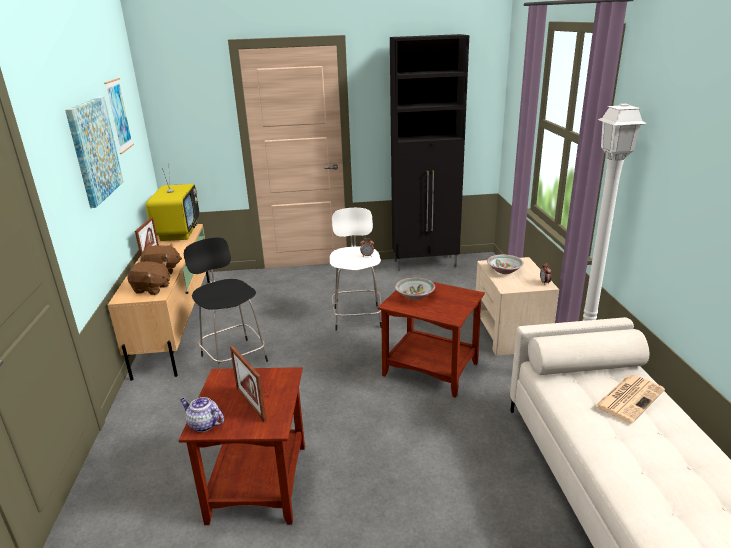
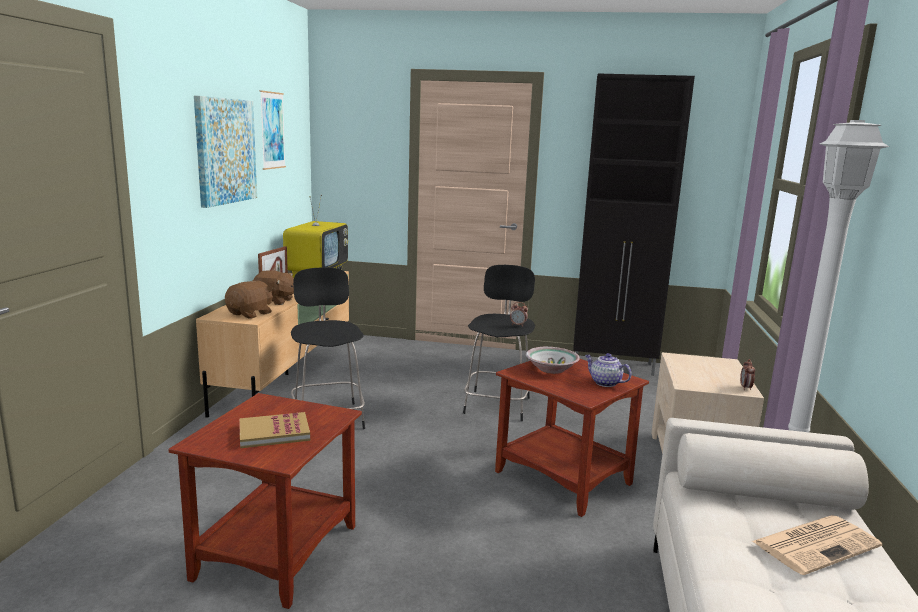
camera: 15 degrees right, 10 degrees down
(152, 289) = (251, 314): brown plush toy -> brown plush toy turned 90 degrees counterclockwise
(203, 424) = (206, 440): teapot -> teapot (604, 383)
(250, 404) = (274, 433): picture frame -> book
(357, 316) = (497, 404): white stool -> black stool
(504, 271) = (694, 367): bowl -> none

